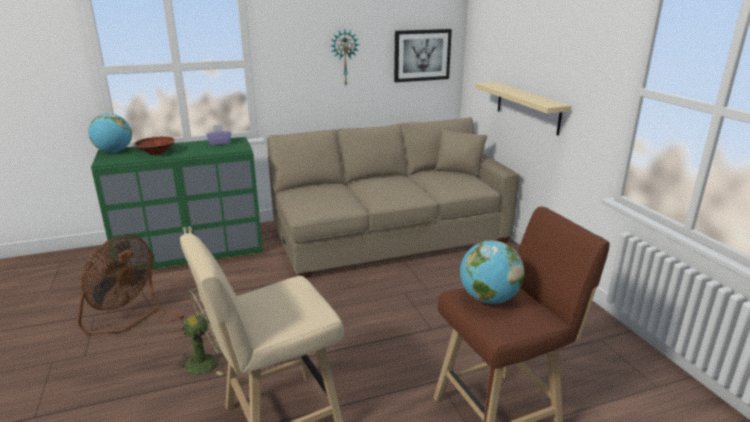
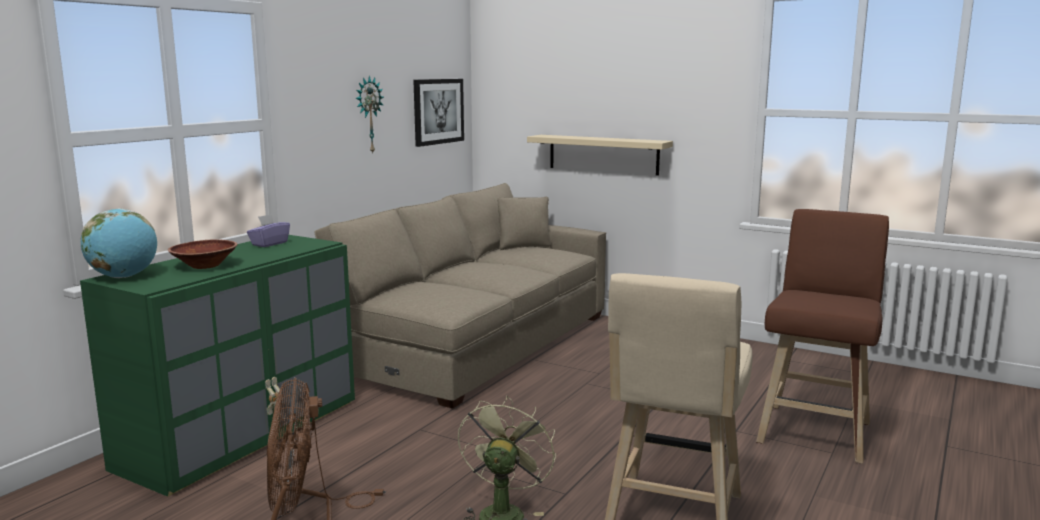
camera: 40 degrees left, 10 degrees down
(488, 299) = (812, 299): globe -> none

